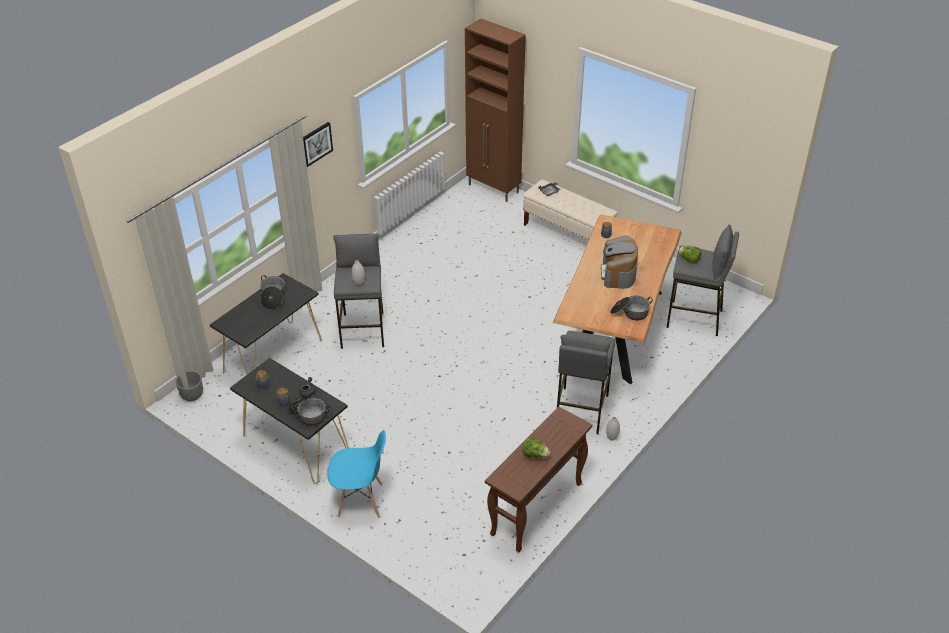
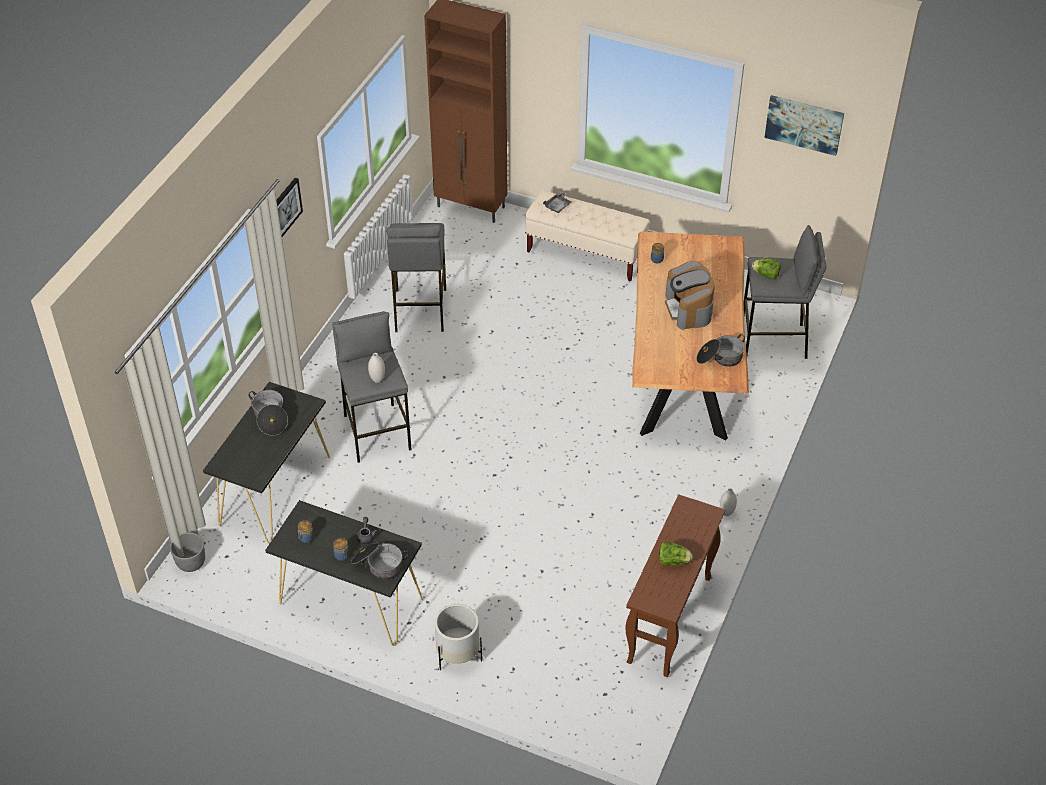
camera: 15 degrees left, 5 degrees up
(361, 501) = (458, 655): blue chair -> white planter
(580, 410) = (679, 485): grey stool -> grey stool (419, 310)
(739, 144) = (804, 124): none -> picture

